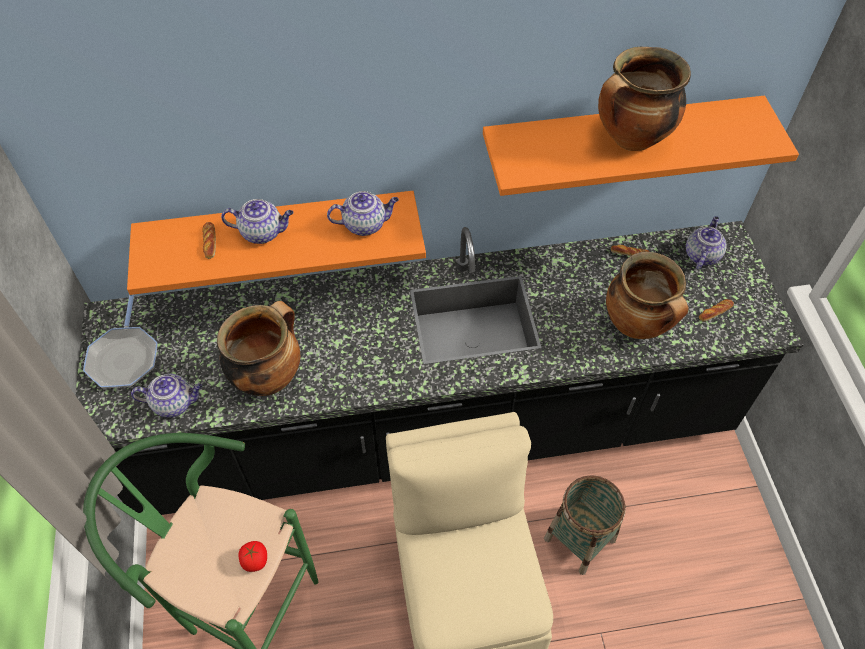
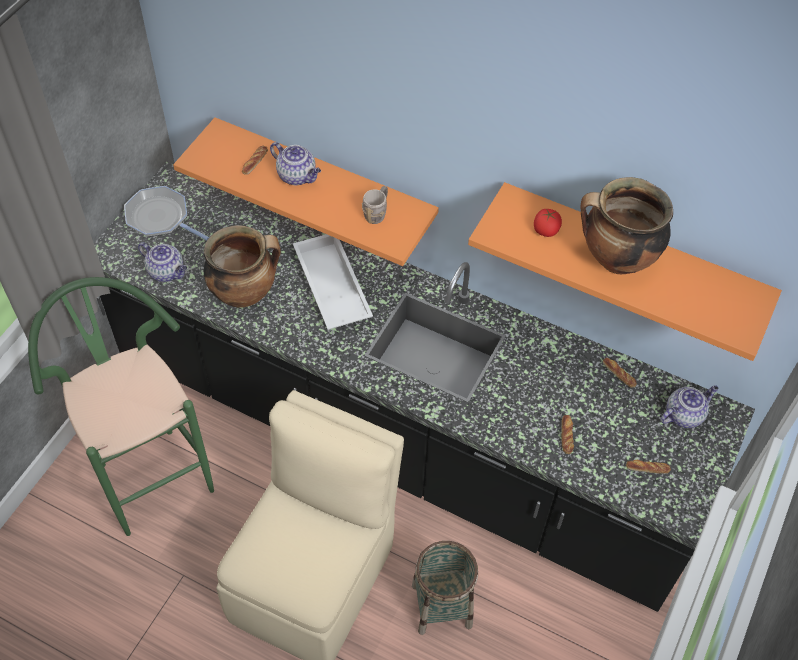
camera: 35 degrees right, 0 degrees up
(125, 357) = (161, 218): frying pan -> frying pan turned 90 degrees clockwise
(255, 560) = (141, 420): tomato -> tomato (546, 230)
(342, 324) = (330, 287): none -> white tray
(365, 224) = (377, 213): teapot -> grey mug
(637, 325) = (566, 435): cooking pot -> bread

